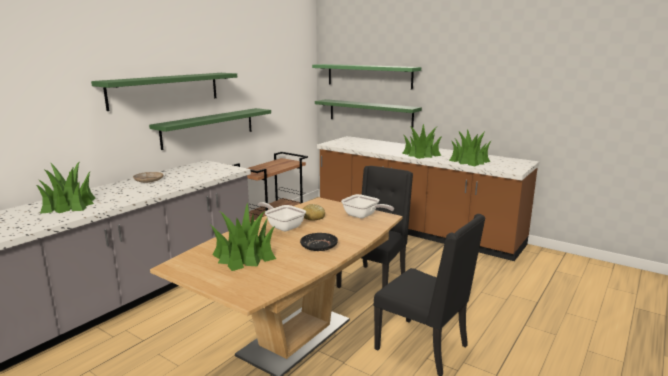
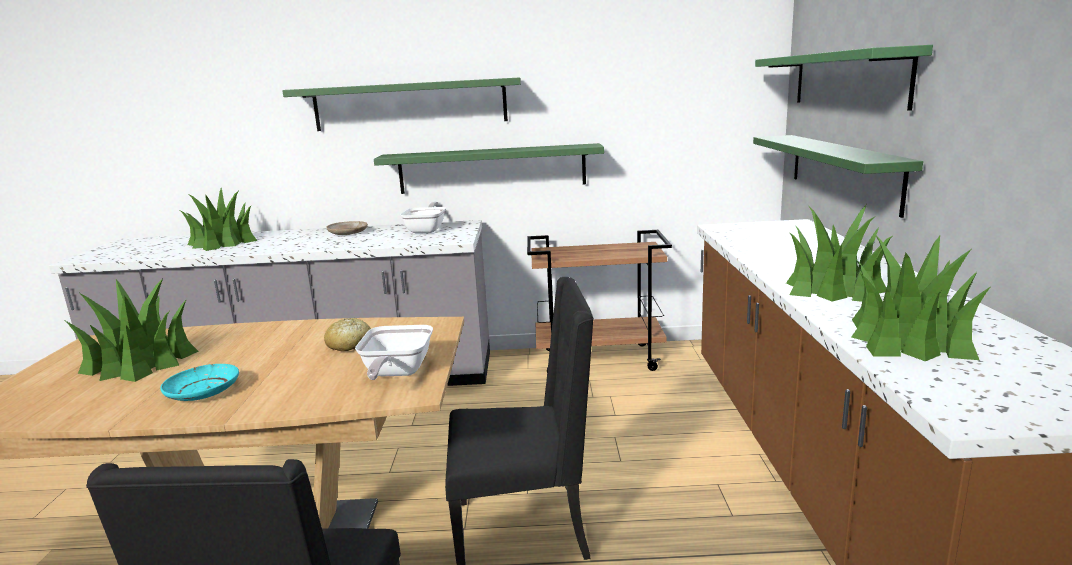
camera: 55 degrees right, 0 degrees up
(283, 226) = (286, 341): frying pan -> frying pan (427, 230)
(319, 246) = (203, 391): black plate -> turquoise plate

